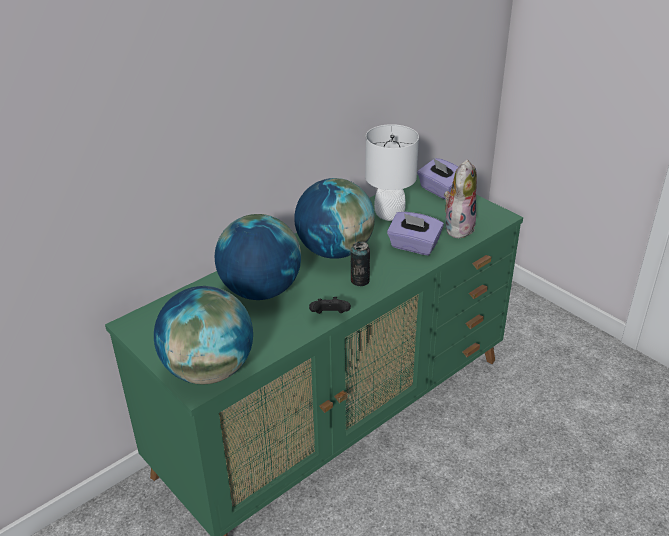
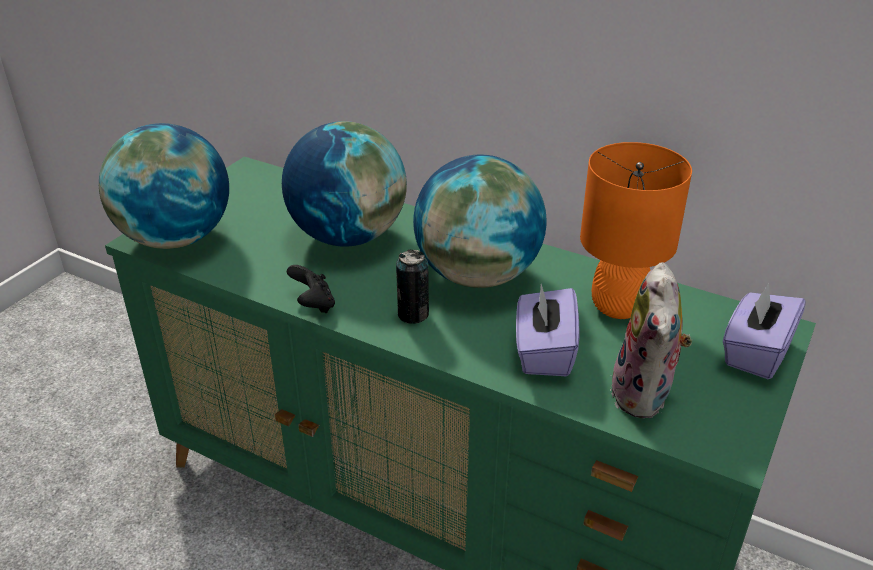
camera: 70 degrees right, 0 degrees up
(390, 215) = (620, 309): white table lamp -> orange table lamp
(458, 227) = (645, 396): plush toy -> plush toy turned 90 degrees clockwise

